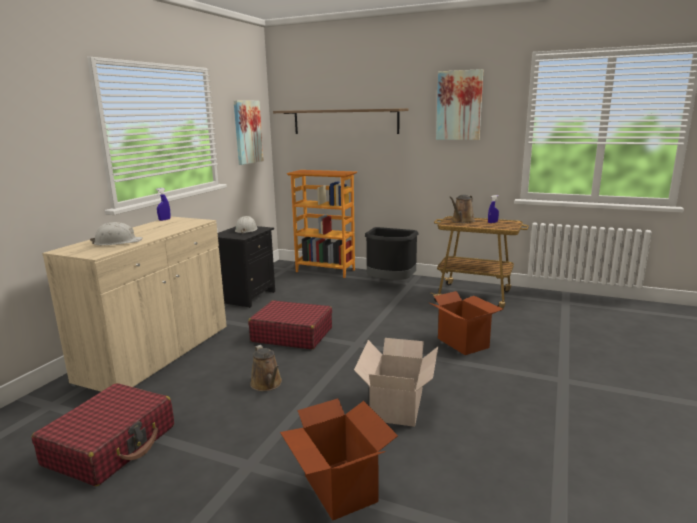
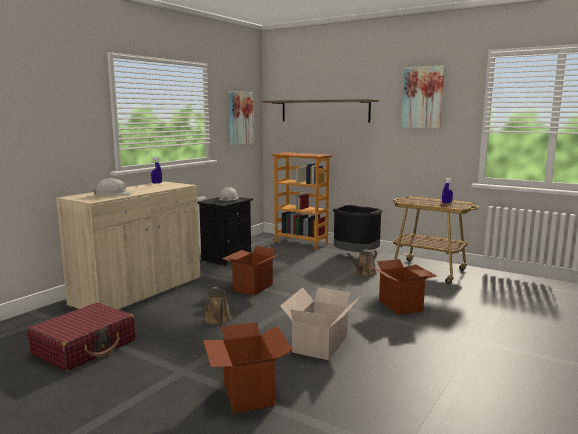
camera: 10 degrees right, 5 degrees down
(292, 335) = (252, 287): red suitcase -> cardboard box
(462, 221) = (418, 200): brown watering can -> brown watering can (364, 274)

